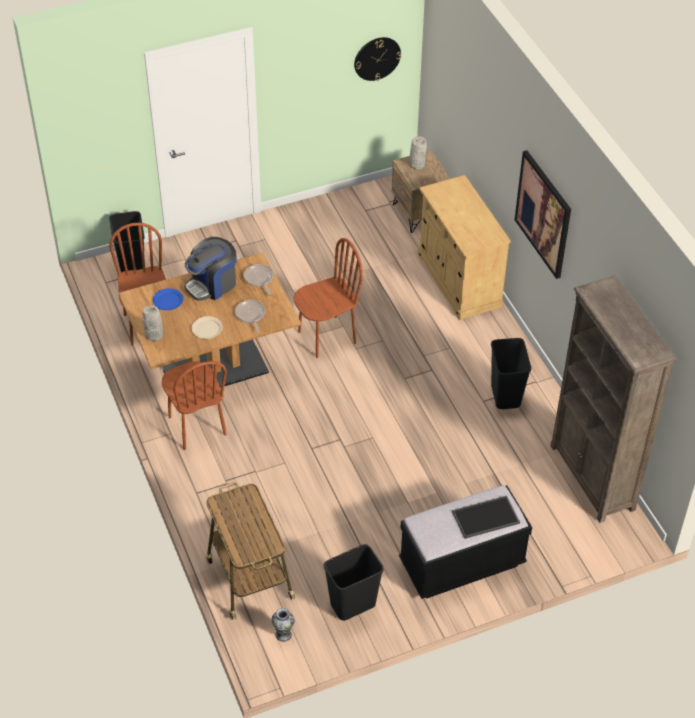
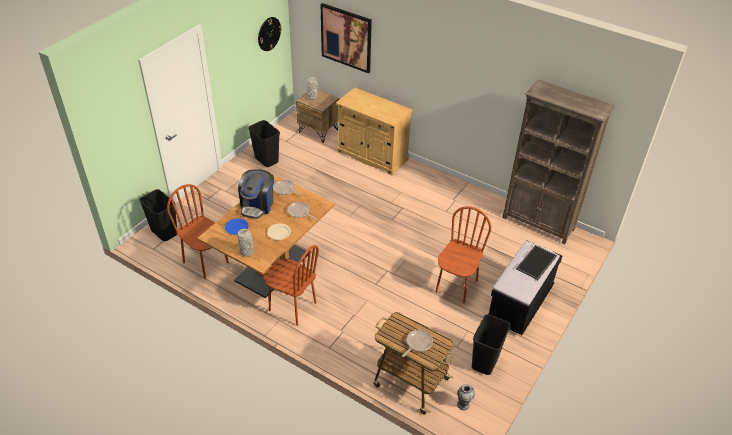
camera: 35 degrees left, 5 degrees down
(245, 530) = (418, 343): none -> frying pan
(326, 337) = (326, 217): brown chair -> brown chair (456, 286)
(506, 396) = (455, 203): black trash can -> black trash can (267, 160)
(543, 214) = (446, 75): picture -> picture (346, 38)

